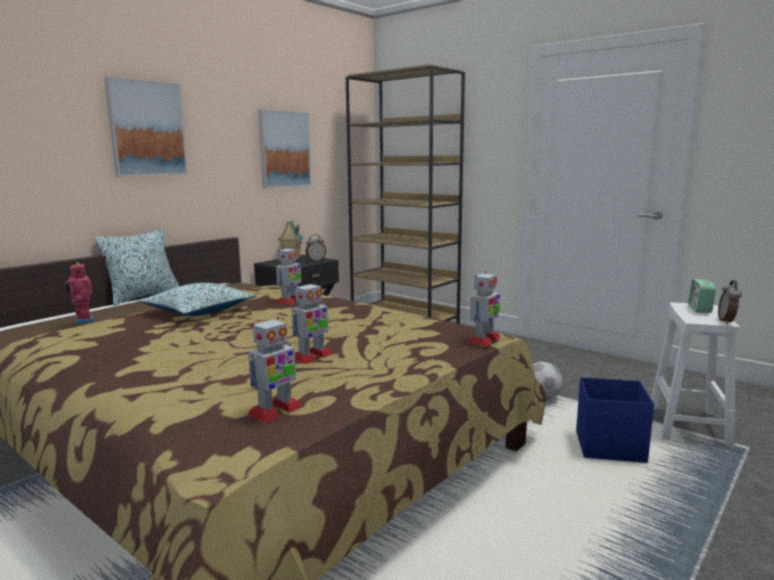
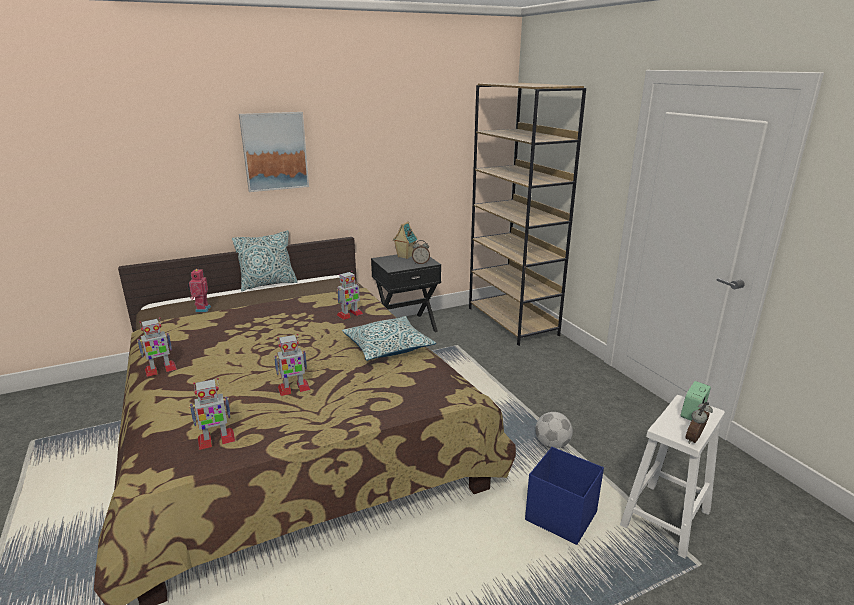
camera: 25 degrees right, 10 degrees up
(199, 311) = (277, 314): pillow -> pillow (388, 347)
(284, 149) = (407, 158): picture -> none
(484, 340) = (437, 402): toy robot -> toy robot (160, 369)

